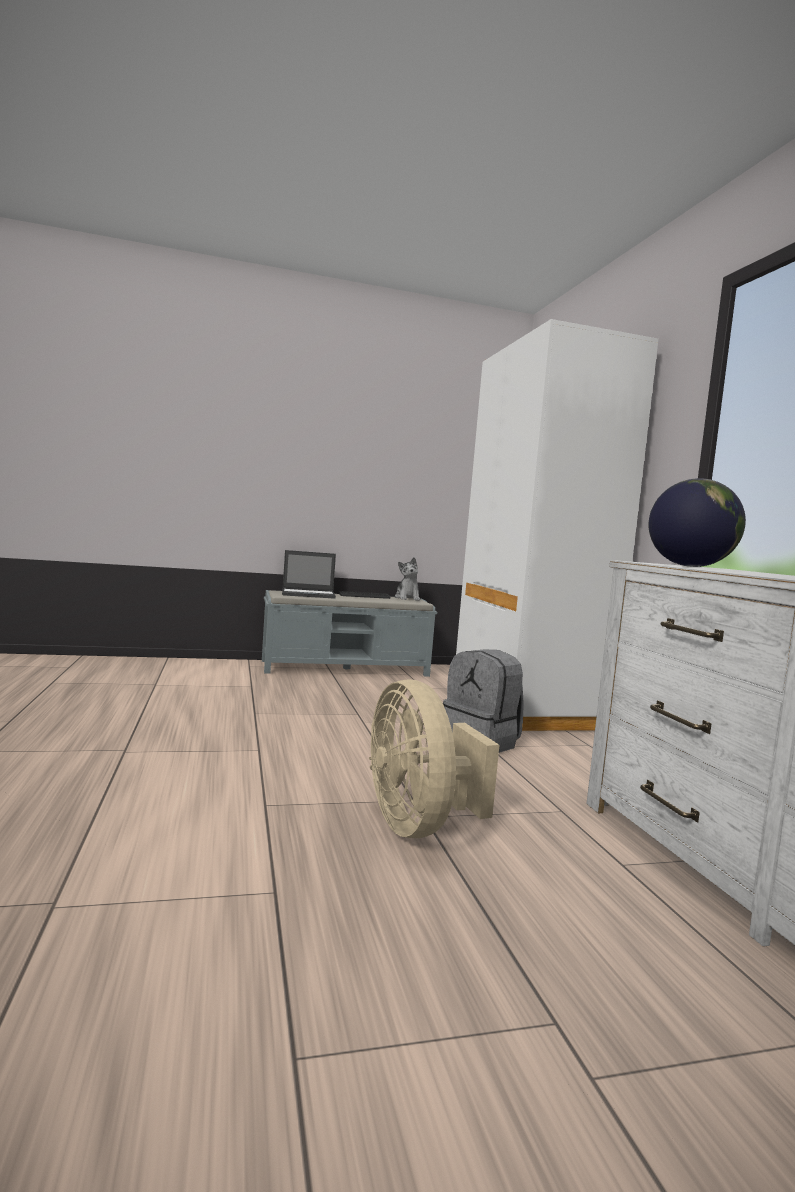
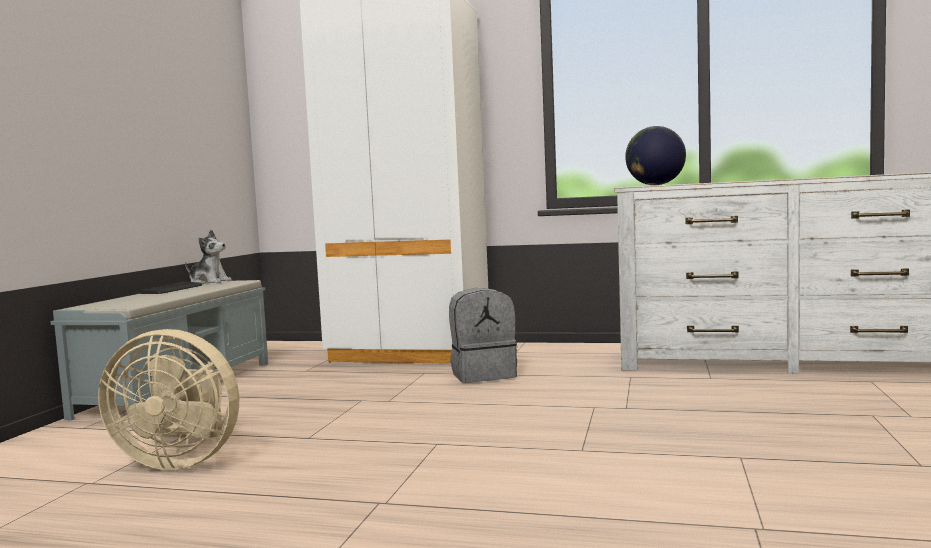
camera: 60 degrees left, 0 degrees up
(309, 594) = (132, 300): laptop -> none
(418, 825) = (641, 411): beige fan -> beige fan (180, 461)

